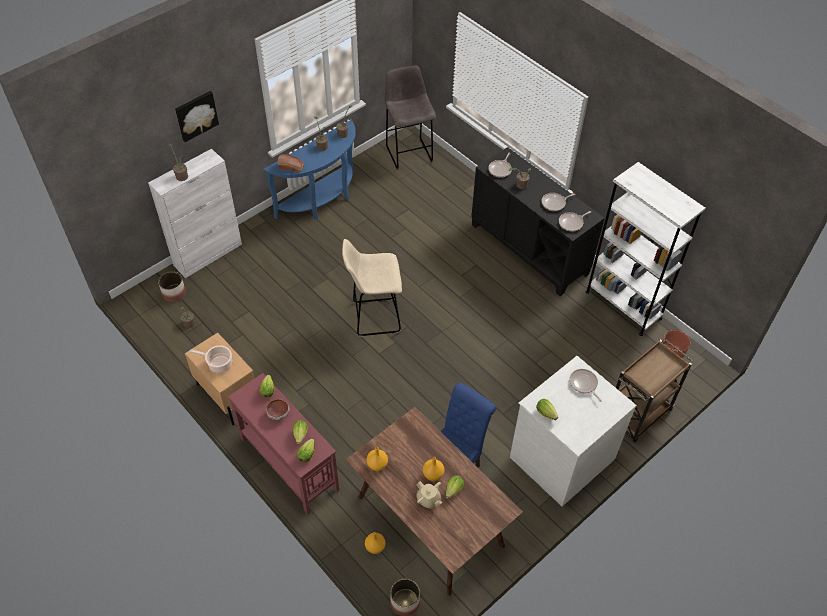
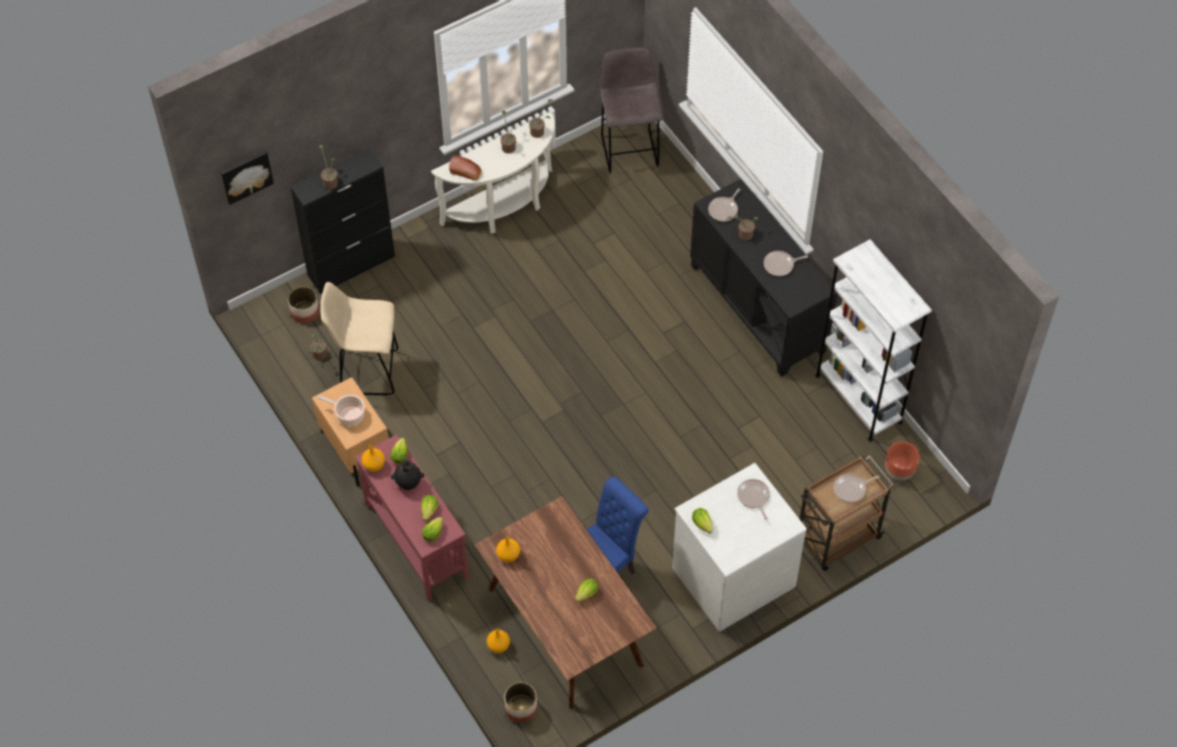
camera: 10 degrees right, 5 degrees up
(196, 115) = (355, 114): picture -> picture (246, 175)
(208, 254) = (352, 265): white cabinet -> black cabinet
(278, 413) = (408, 483): bowl -> black vase
(322, 201) = (504, 207): blue console table -> white console table
(374, 317) = (544, 375): beige stool -> beige stool (367, 372)
(428, 499) = (557, 600): beige teapot -> none
(433, 475) = (567, 575): orange vase -> orange vase (374, 465)
(572, 223) = (794, 294): frying pan -> frying pan (851, 489)

